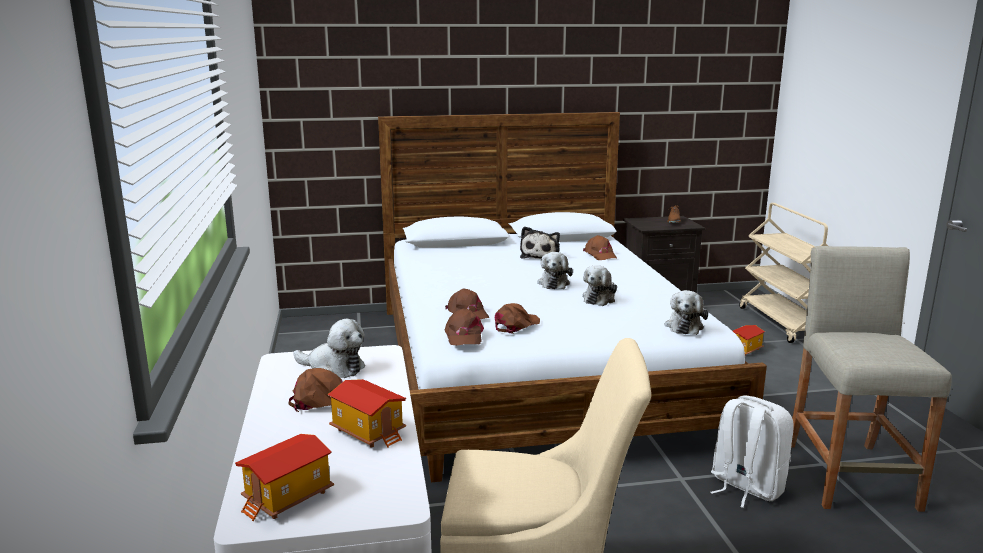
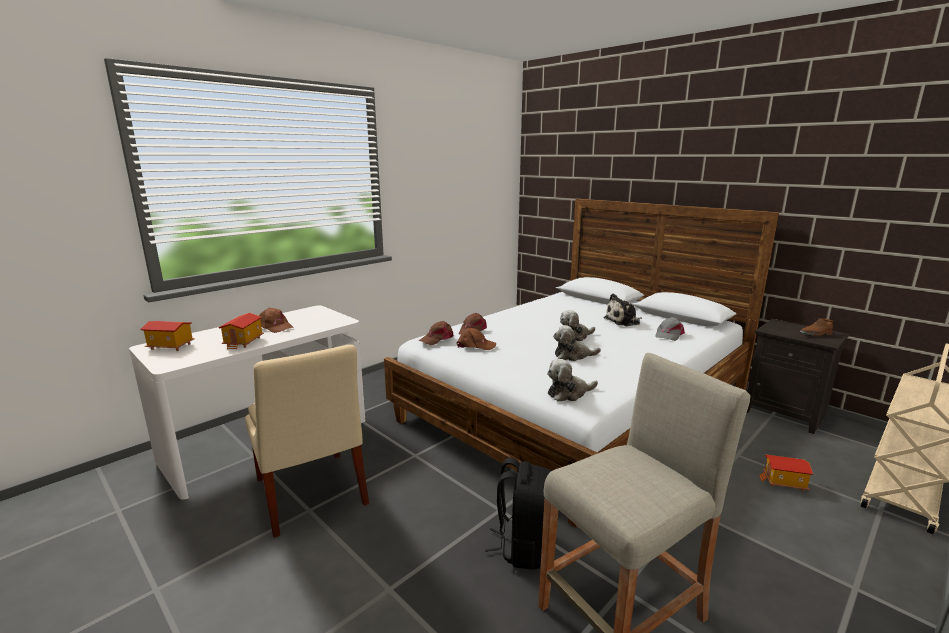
camera: 55 degrees right, 0 degrees up
(333, 368) = (314, 318): plush toy -> none
(600, 255) = (668, 334): brown cap -> grey cap
(745, 486) = (524, 547): white backpack -> black backpack

